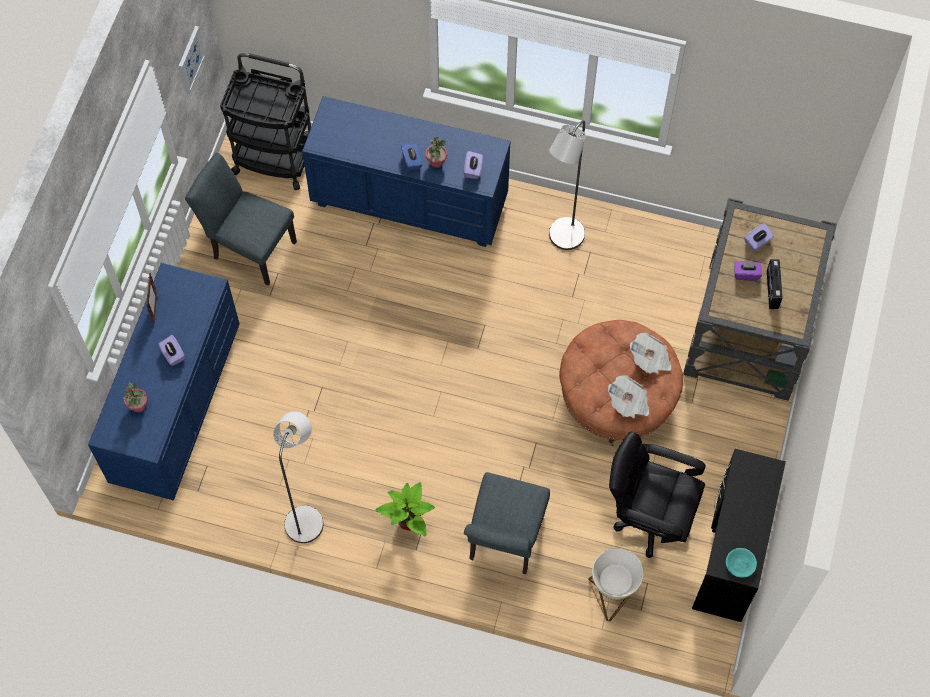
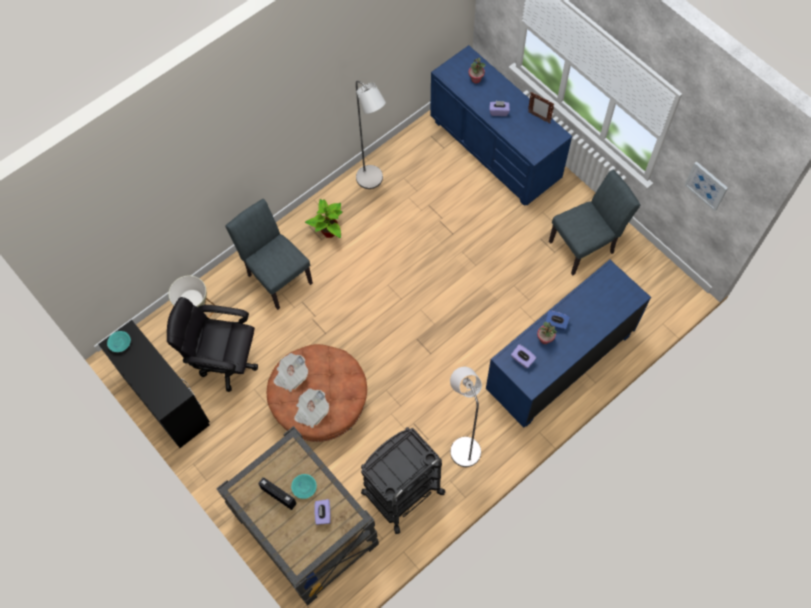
camera: 125 degrees right, 0 degrees up
(274, 157) = (651, 297): black cart -> black cart (402, 492)
(647, 521) = (225, 365): black office chair -> black office chair turned 135 degrees counterclockwise
(746, 274) = (304, 487): purple tissue box -> turquoise bowl

